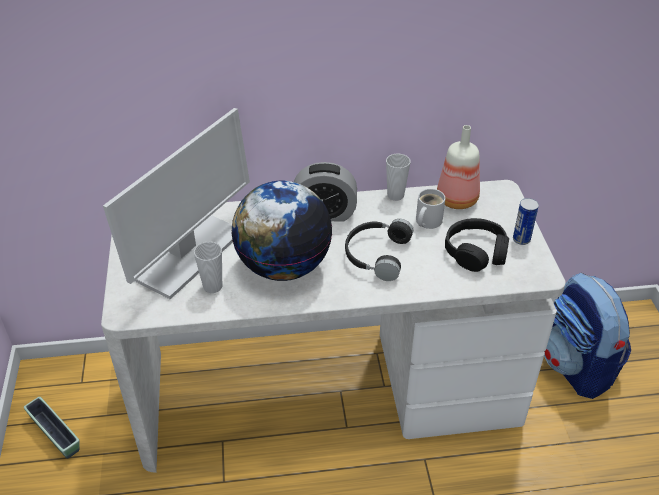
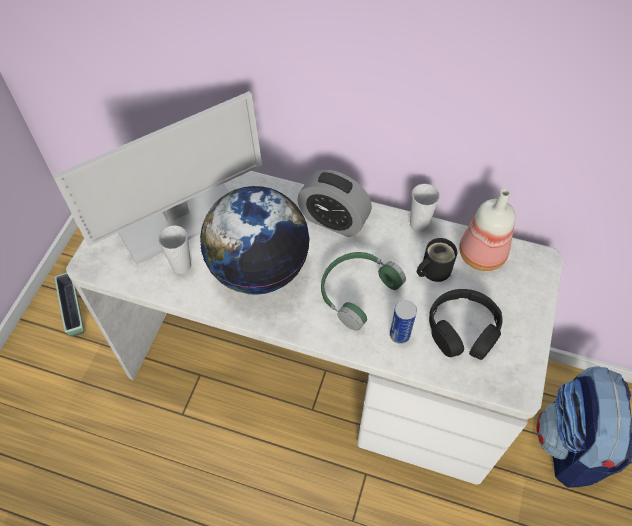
camera: 25 degrees right, 15 degrees up
(375, 255) = (356, 291): black headphones -> green headphones
(426, 221) = (433, 269): white mug -> black mug
(521, 239) = (523, 333): can -> can (399, 335)

